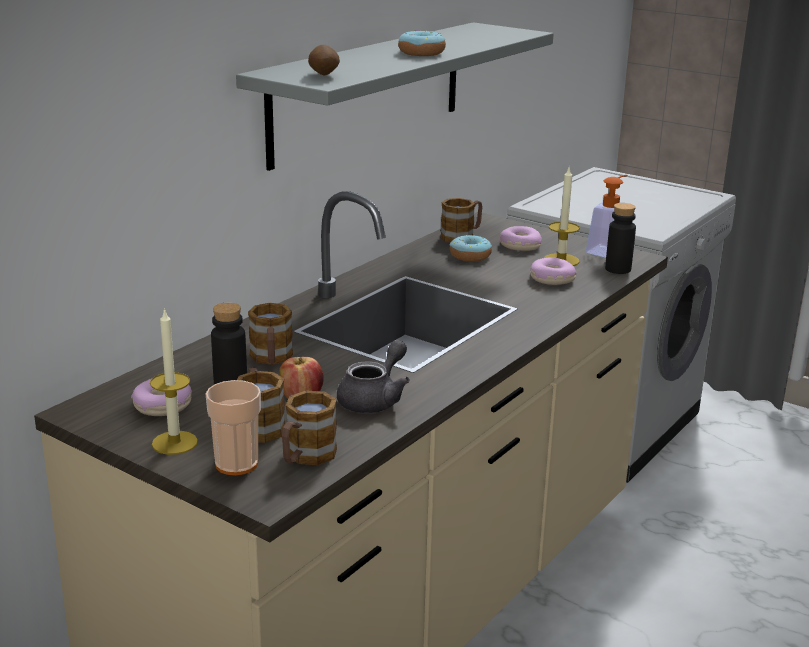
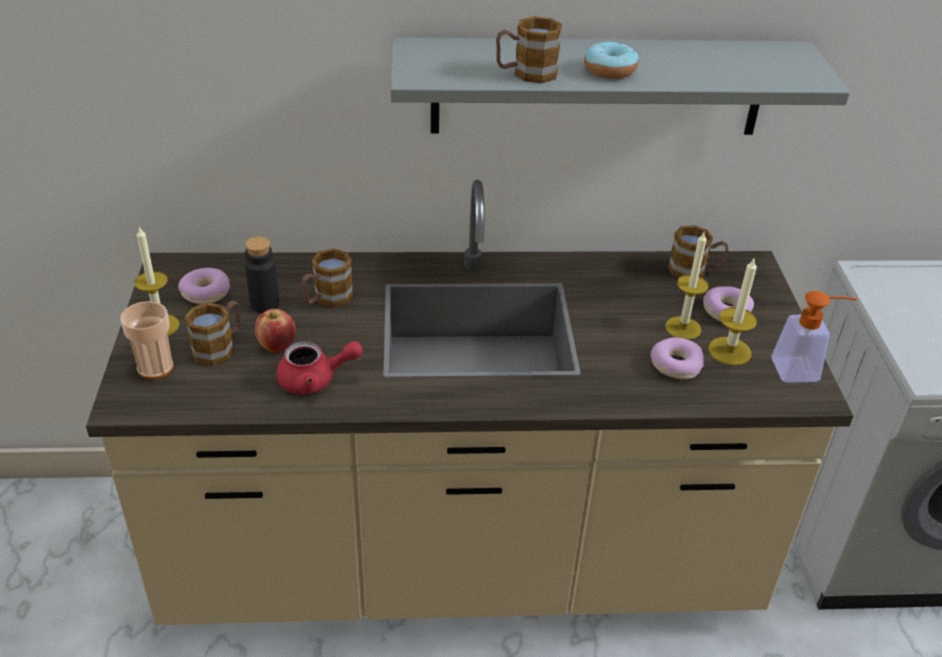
camera: 50 degrees right, 15 degrees up
(306, 457) = (193, 393): mug -> mug (526, 74)
(324, 75) = (442, 67): potato -> none
(375, 399) = (315, 380): grey teapot -> red teapot
(470, 256) = (656, 296): donut -> none
(517, 262) = (683, 328): none -> candle
(618, 269) = (763, 396): black bottle -> none

